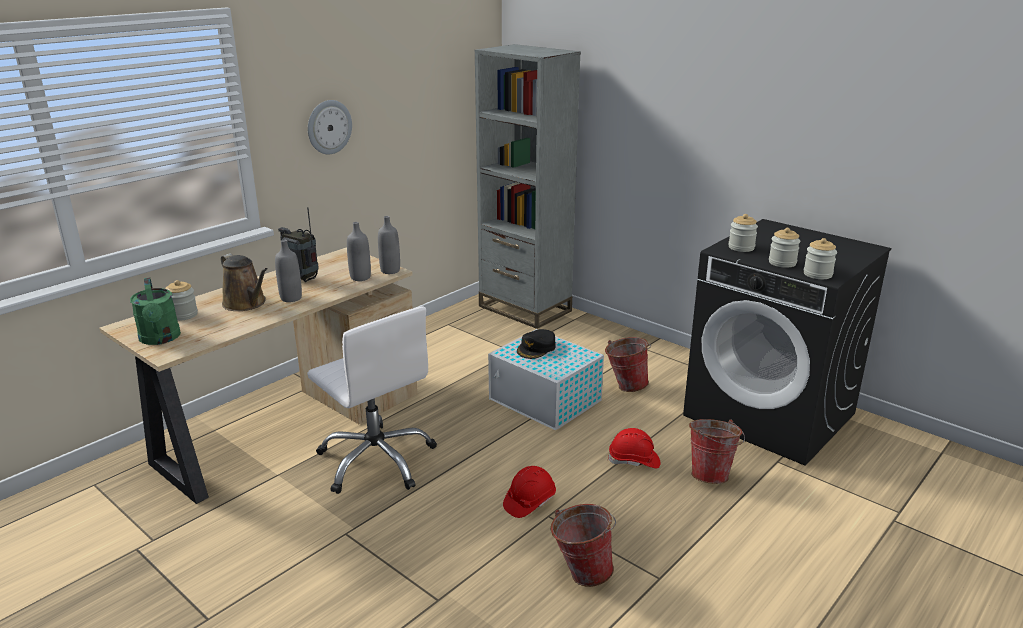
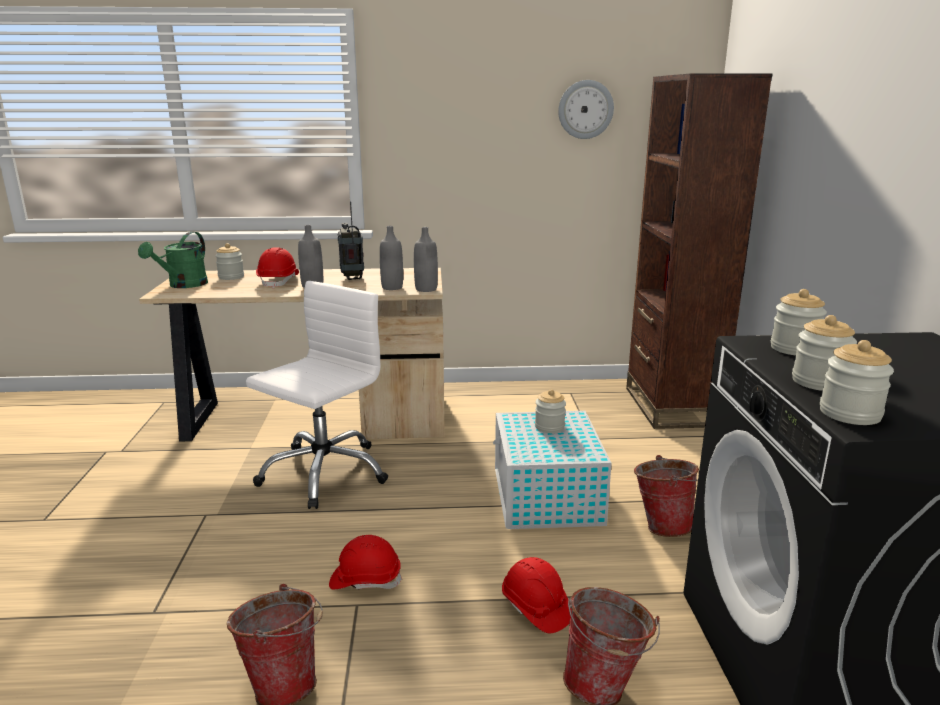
camera: 45 degrees right, 5 degrees down
(246, 304) = (279, 281): brown watering can -> red hard hat
(329, 127) = (454, 143): wall clock -> wall clock (585, 109)
(377, 460) = (323, 472): white office chair -> white office chair turned 150 degrees counterclockwise
(524, 309) = (671, 406): grey bookcase -> brown bookcase
(536, 348) = (549, 427): black cap -> jar

